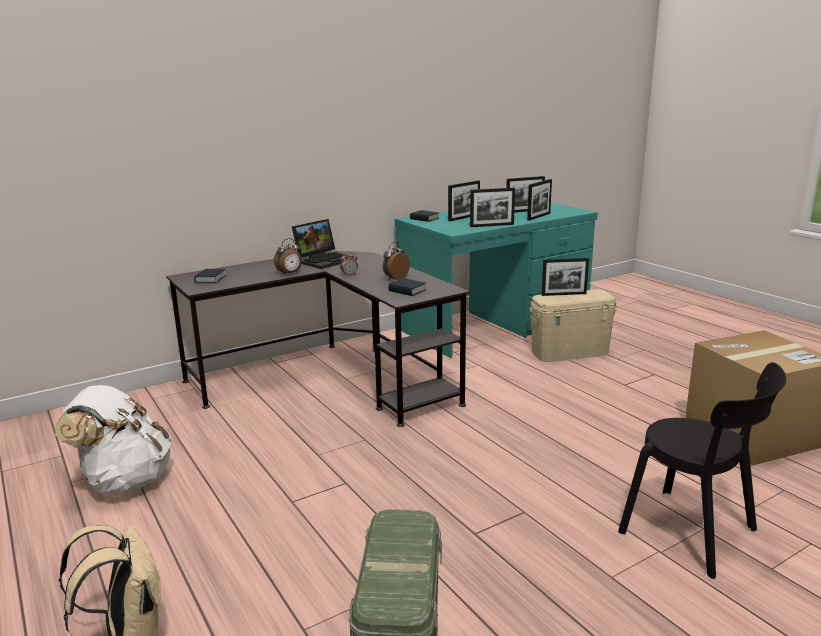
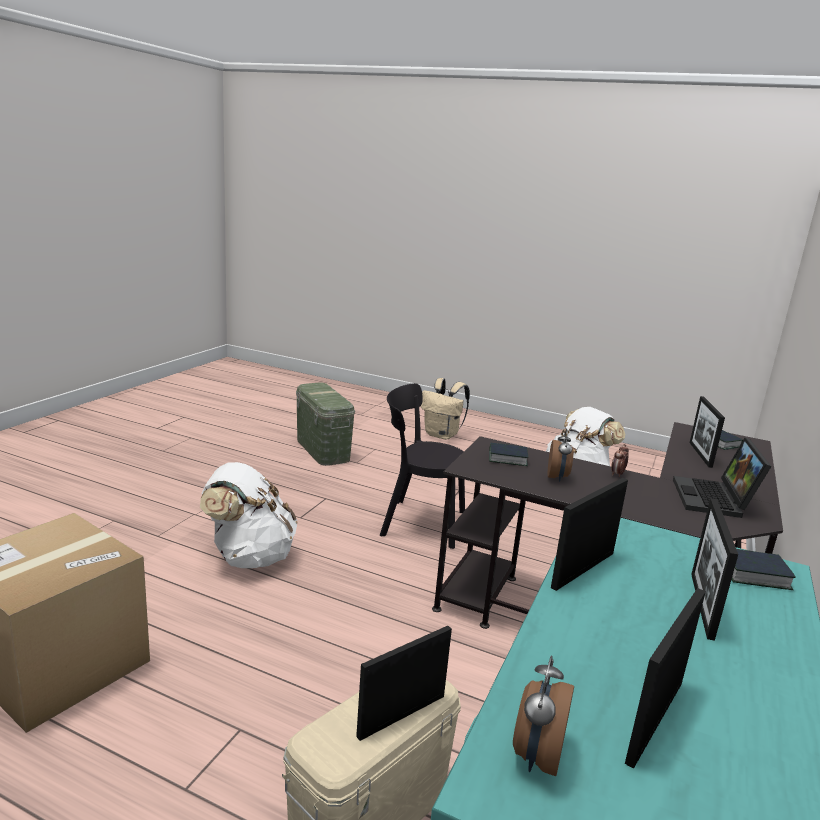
camera: 145 degrees right, 0 degrees up
(290, 273) = (679, 465): alarm clock -> alarm clock (536, 755)
(538, 216) = (559, 669): picture frame -> picture frame (700, 454)
(598, 478) = (249, 556): none -> white backpack
(693, 534) = (167, 530): black chair -> black chair (419, 523)

